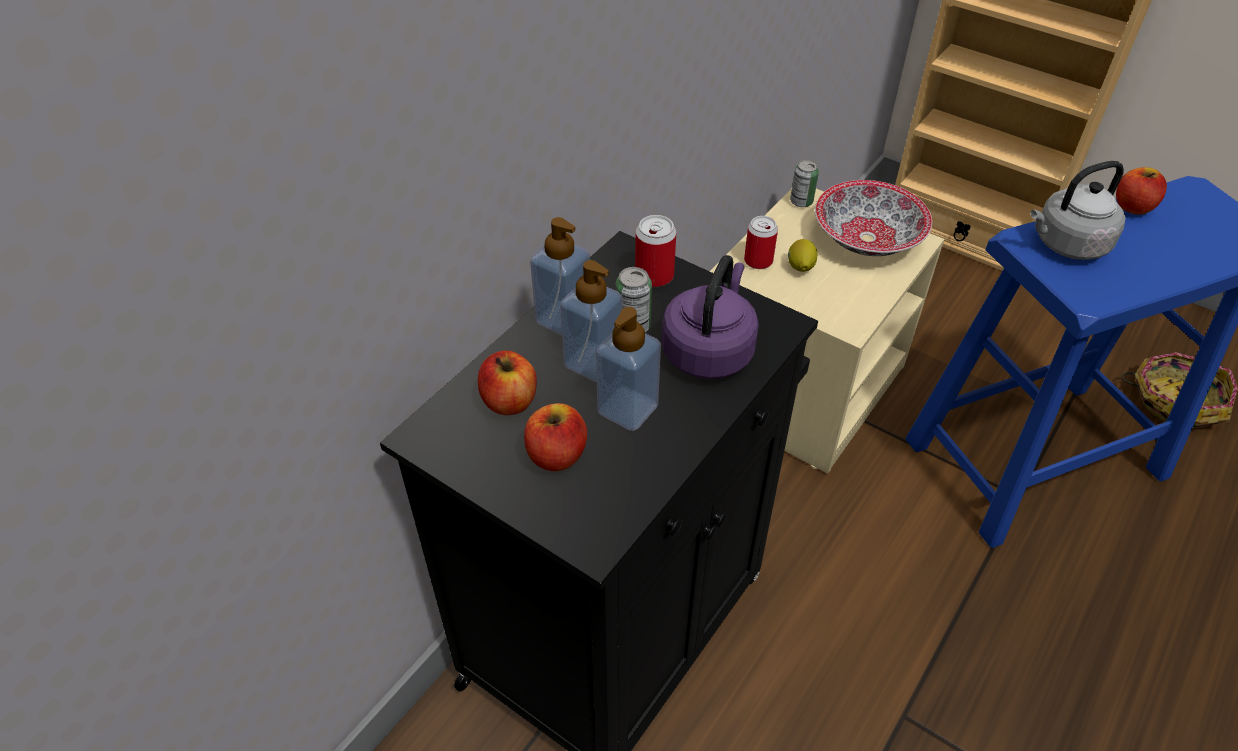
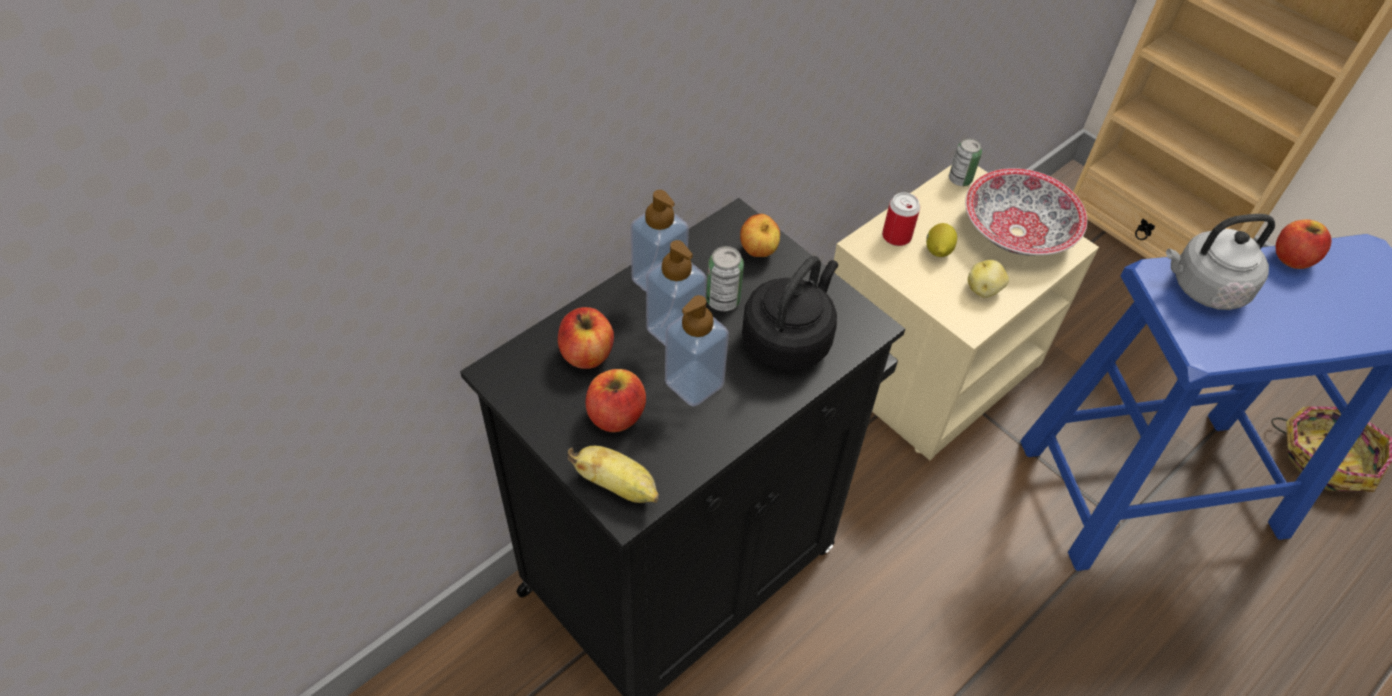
camera: 10 degrees right, 5 degrees up
(578, 524) = (618, 486): none -> banana
(654, 276) = (758, 252): can -> apple
(709, 350) = (789, 339): purple kettle -> black kettle
(853, 294) = (984, 289): none -> potato

